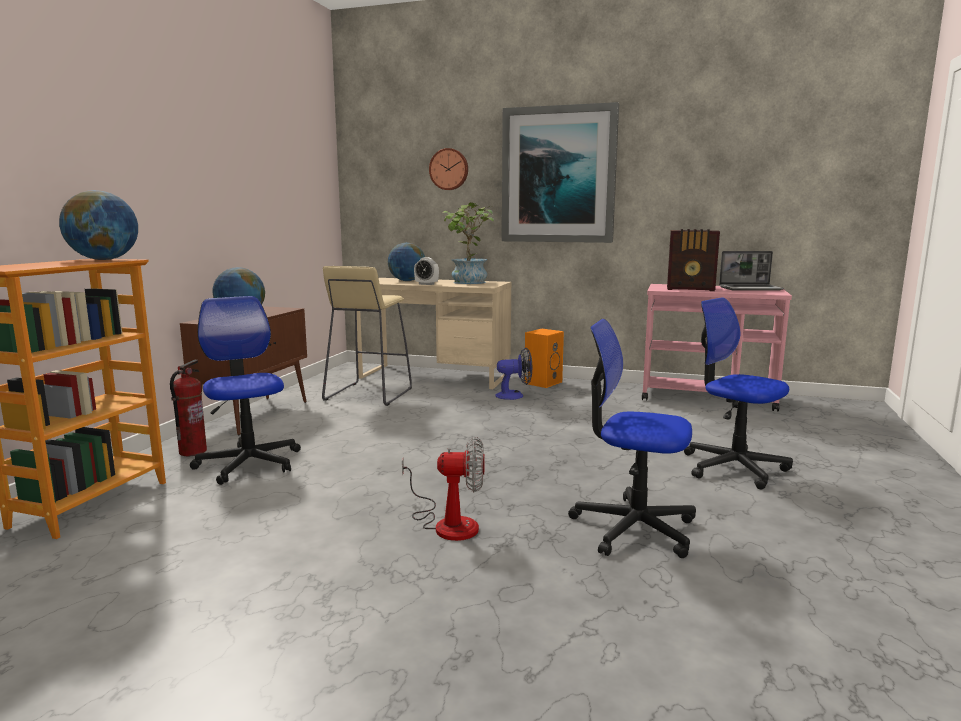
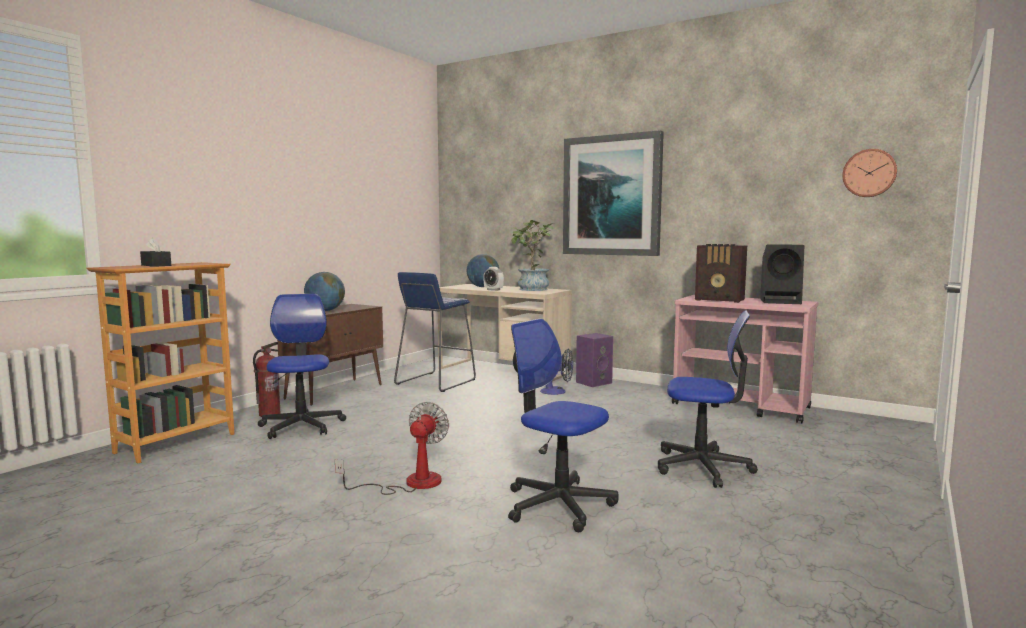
camera: 15 degrees right, 5 degrees down
(48, 264) = (156, 265): none -> black tissue box
(104, 260) = (200, 263): globe -> none
(368, 394) = (435, 382): beige stool -> blue stool
(447, 523) = (410, 483): fan -> fan turned 90 degrees counterclockwise
(449, 169) = (523, 191): wall clock -> wall clock (869, 173)
(543, 382) = (594, 382): orange speaker -> purple speaker
(733, 467) = (702, 467): office chair -> office chair turned 135 degrees clockwise
(750, 289) = (781, 301): laptop -> black speaker

